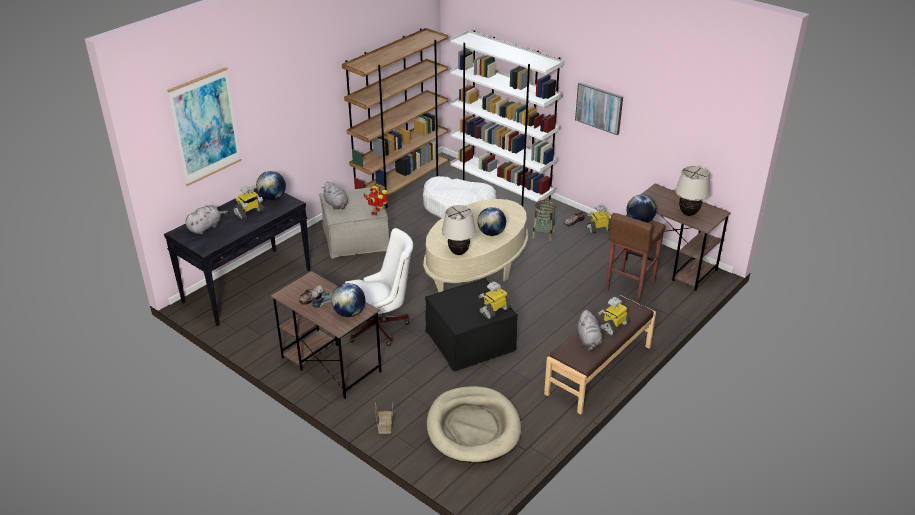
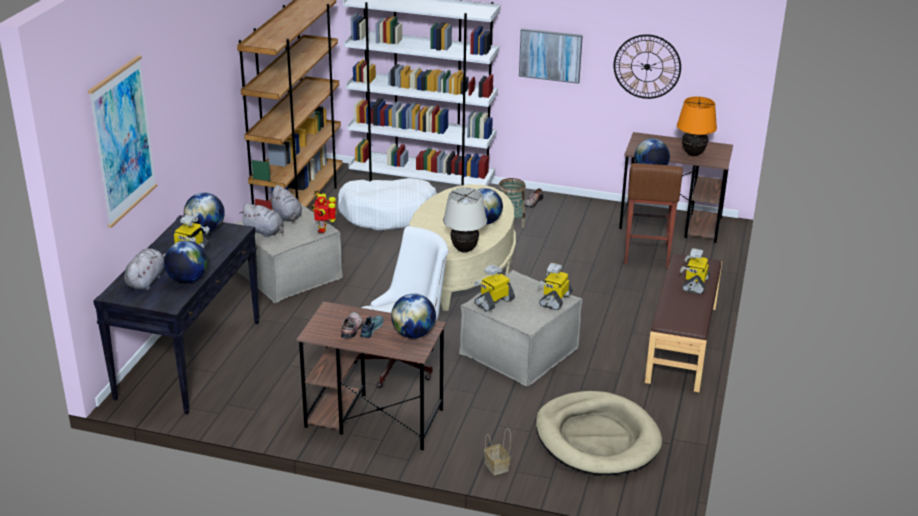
camera: 25 degrees left, 5 degrees down
(231, 233) = (188, 280): none -> globe
(469, 341) = (519, 351): black ottoman -> beige ottoman
(589, 340) = (682, 304): grey plush toy -> grey plush toy (287, 216)
(599, 229) = (566, 204): toy robot -> toy robot (494, 302)
(669, 132) = (647, 66): none -> wall clock
(688, 213) = (693, 154): beige table lamp -> orange table lamp

